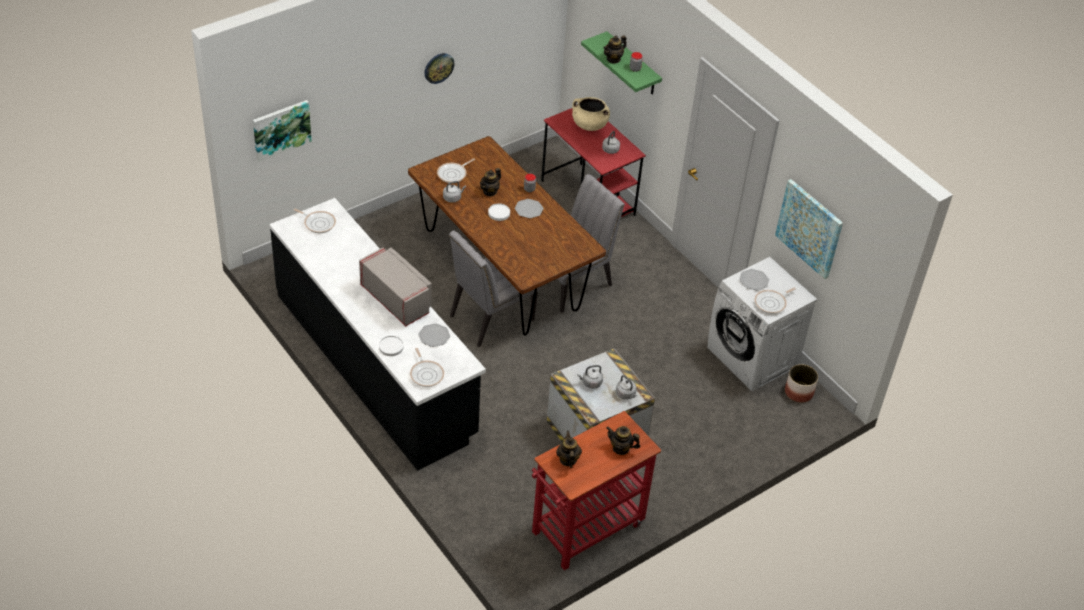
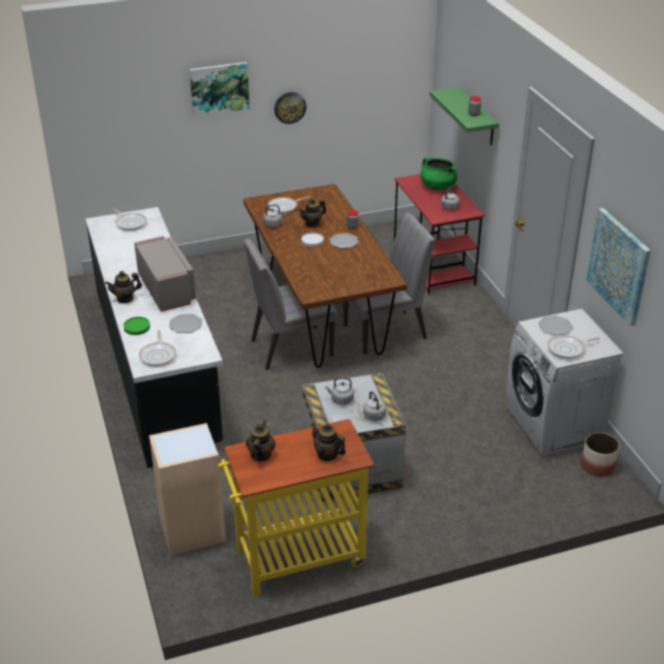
camera: 20 degrees right, 10 degrees down
(281, 129) = (117, 134): picture -> picture (219, 88)
(391, 347) = (136, 327): white plate -> green plate
(486, 523) = (191, 531): none -> bookcase
(586, 529) = (298, 558): red cart -> yellow cart
(589, 125) = (437, 186): beige cooking pot -> green cooking pot
(613, 59) = (455, 105): teapot -> teapot (125, 298)

